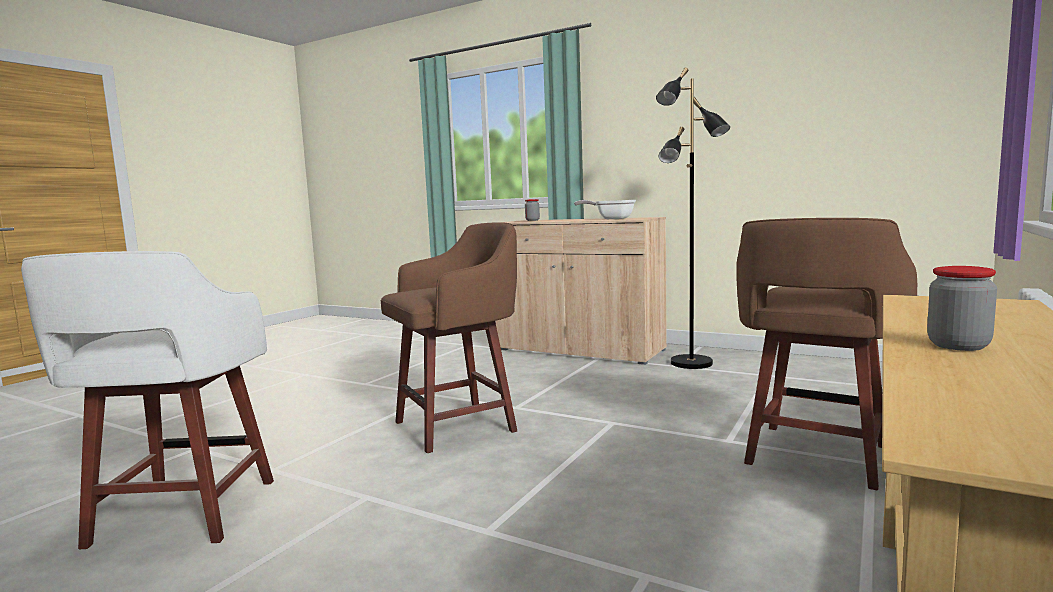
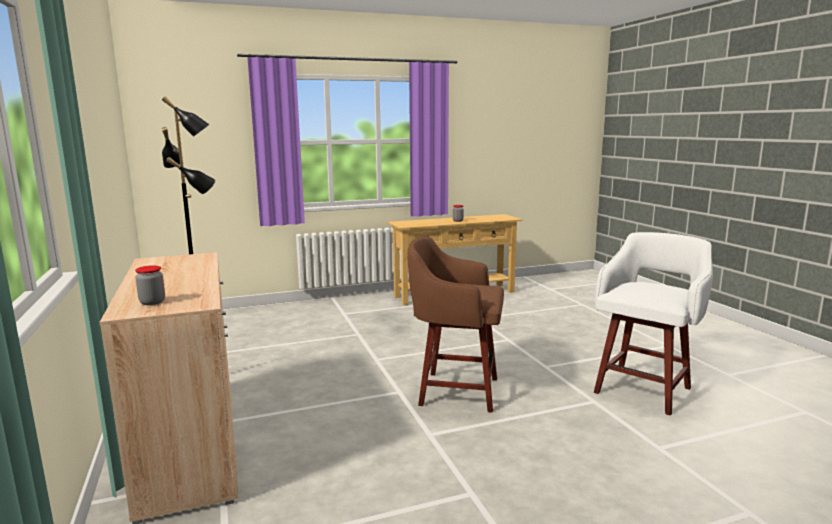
camera: 140 degrees left, 5 degrees up
(611, 219) = (173, 267): frying pan -> none
(816, 457) = (351, 320): brown stool -> none

